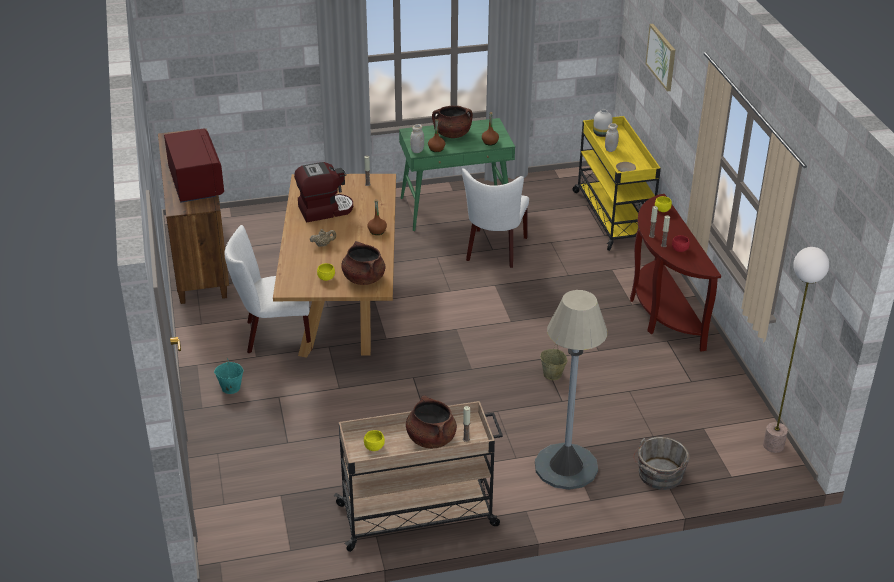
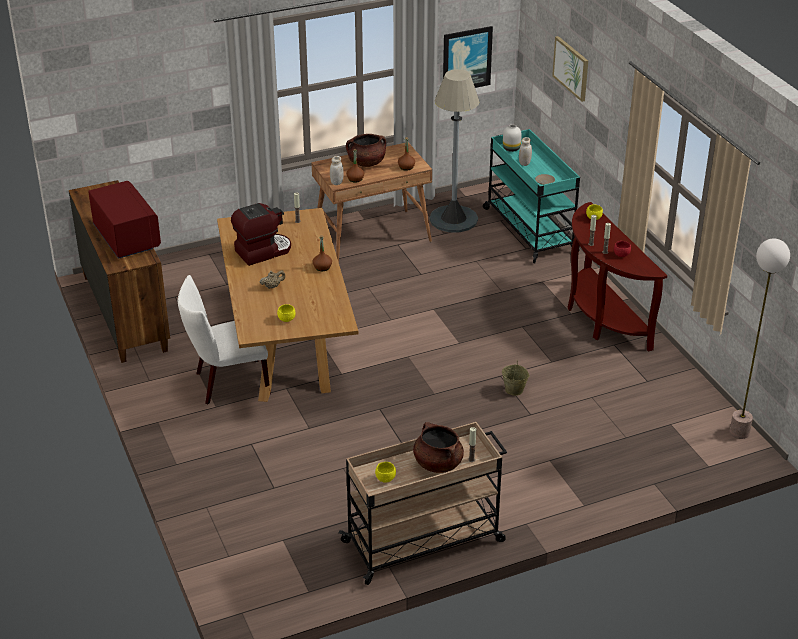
camera: 10 degrees left, 0 degrees up
(230, 388) = (199, 441): turquoise bucket -> none
(363, 278) = (324, 315): brown cooking pot -> none
(456, 208) = (373, 236): green desk -> brown desk
(494, 251) = (423, 275): white chair -> none
(566, 41) = (466, 59): none -> picture
(566, 466) = (552, 476): grey floor lamp -> grey floor lamp (453, 219)
(612, 216) = (528, 229): yellow cart -> turquoise cart
(659, 476) = (641, 474): grey bucket -> none

